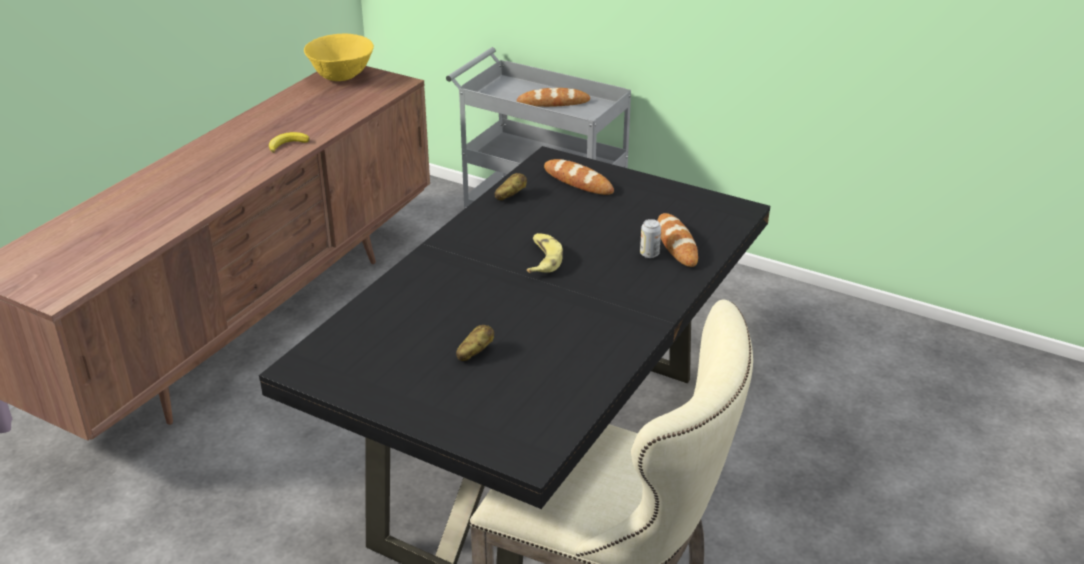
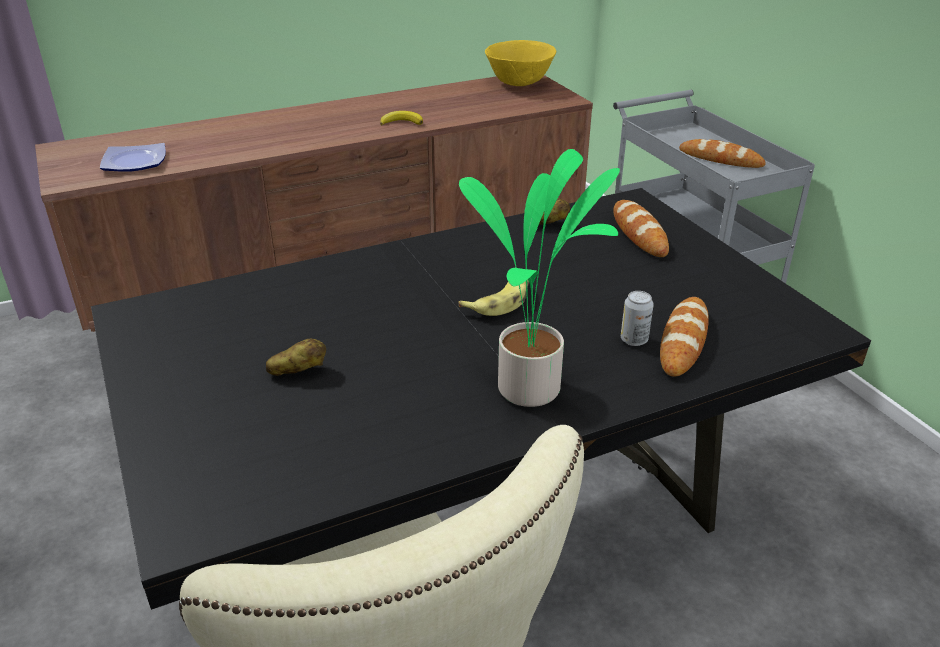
camera: 35 degrees right, 0 degrees up
(91, 257) = (133, 162): none -> plate
(626, 304) = (533, 389): none -> potted plant

